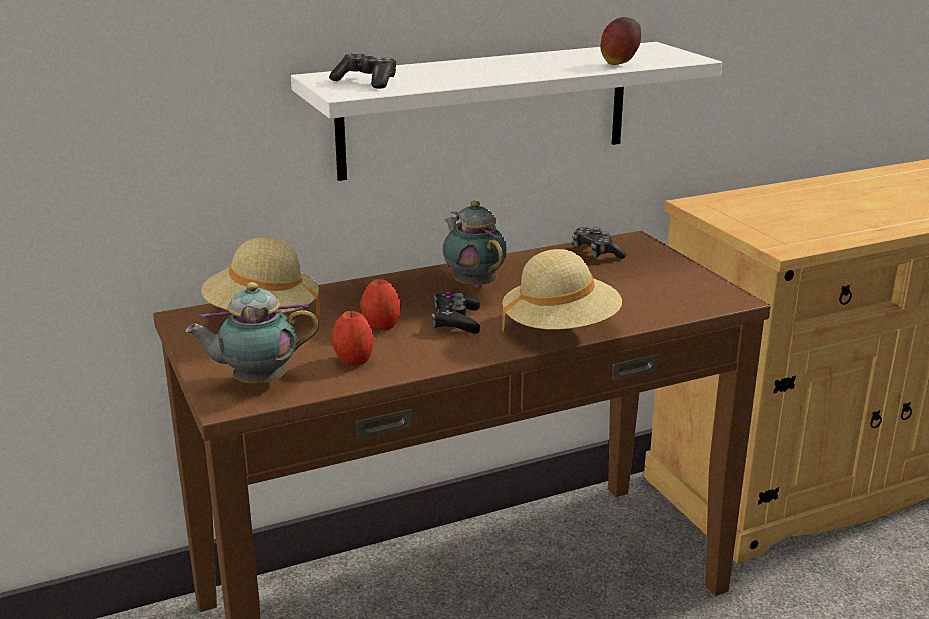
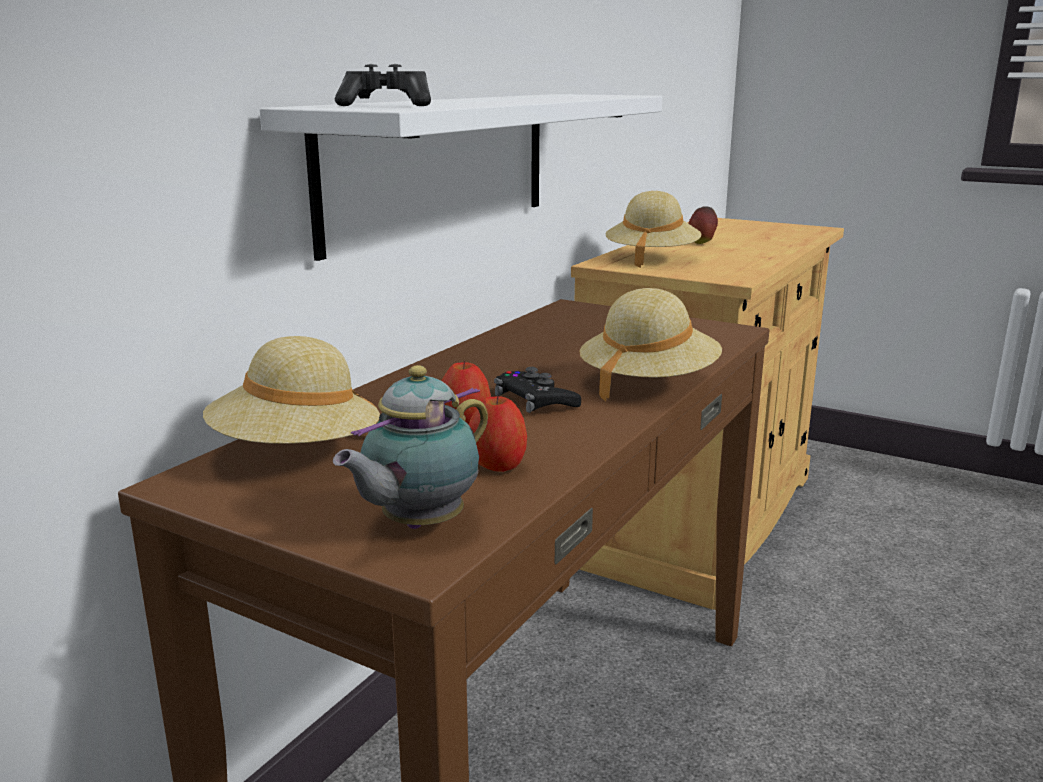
camera: 35 degrees left, 5 degrees down
(473, 284) = (492, 368): teapot -> none
(596, 253) = (557, 321): game controller -> none
(619, 64) = (590, 96): apple -> apple (701, 243)
(755, 206) = (651, 258): none -> beige hat

